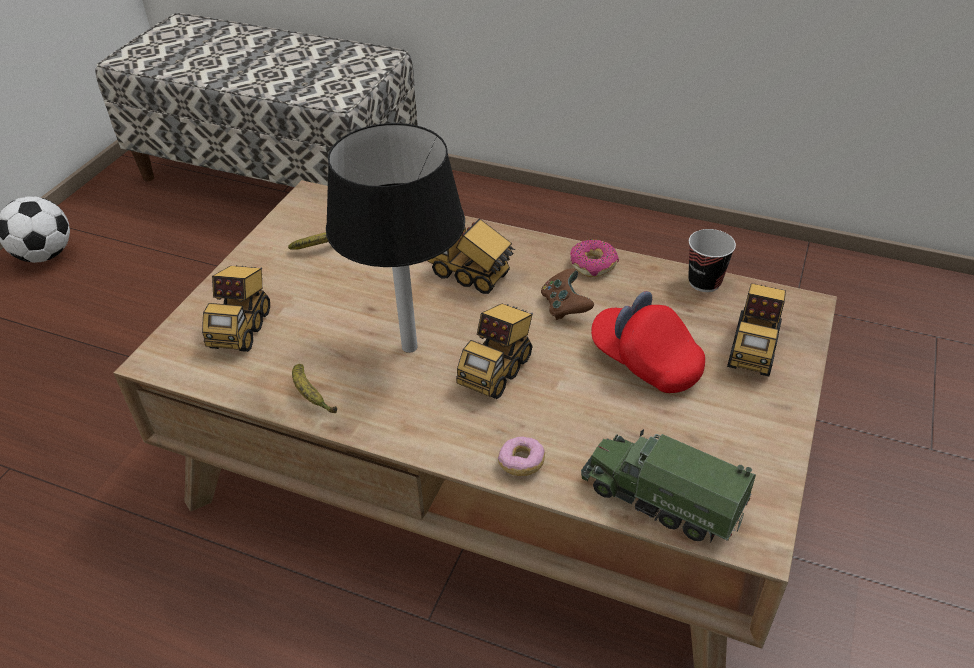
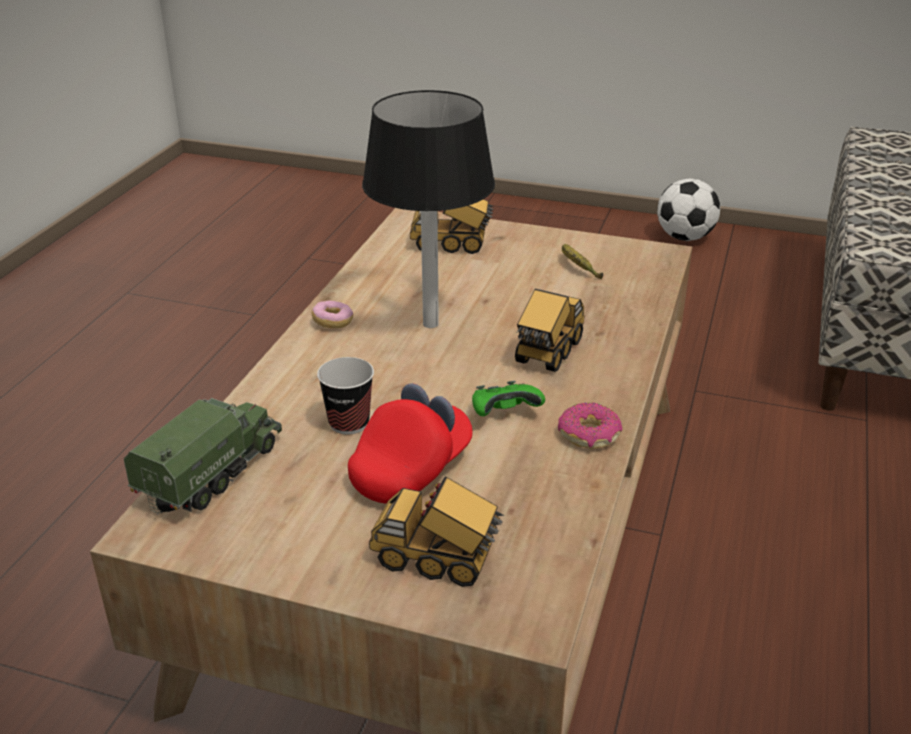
camera: 85 degrees right, 10 degrees down
(311, 395) = (367, 283): banana -> none
(497, 370) = (398, 373): toy truck -> none
(521, 463) = (273, 390): donut -> donut (333, 322)
(565, 306) = (504, 414): brown game controller -> green game controller
(704, 282) = (572, 528): cup -> cup (349, 423)

